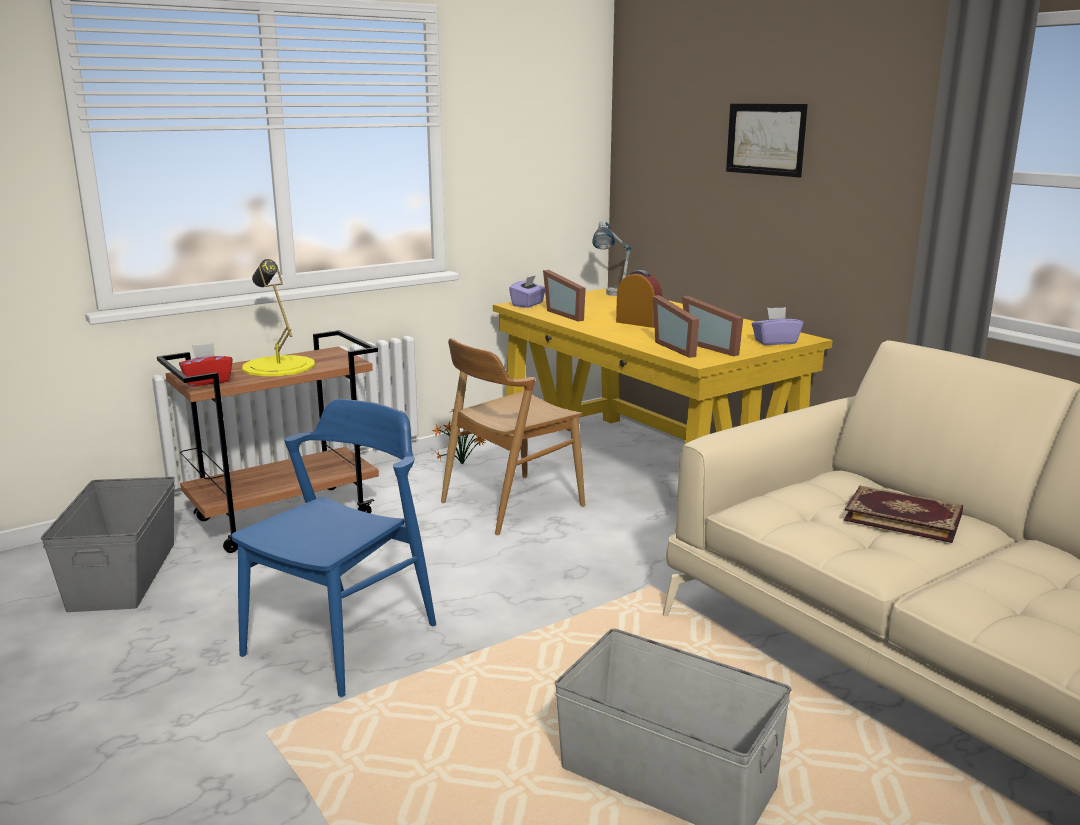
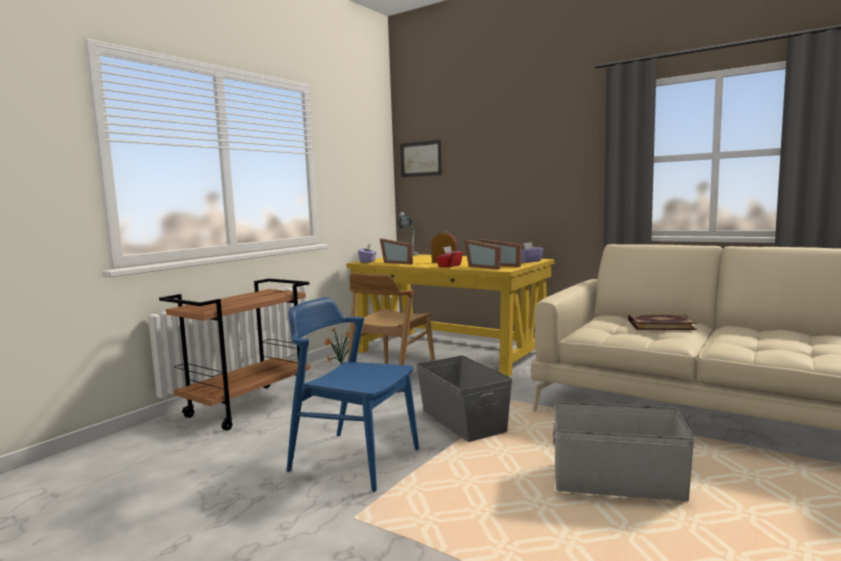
camera: 20 degrees left, 10 degrees down
(125, 574) = (155, 456): grey storage box -> grey storage box (463, 420)
(207, 381) = (205, 308): red tissue box -> red tissue box (449, 266)
(278, 366) = (244, 299): yellow table lamp -> none
(342, 640) = (354, 460): blue chair -> blue chair turned 75 degrees counterclockwise
(765, 139) = (499, 157): picture -> picture (420, 159)

